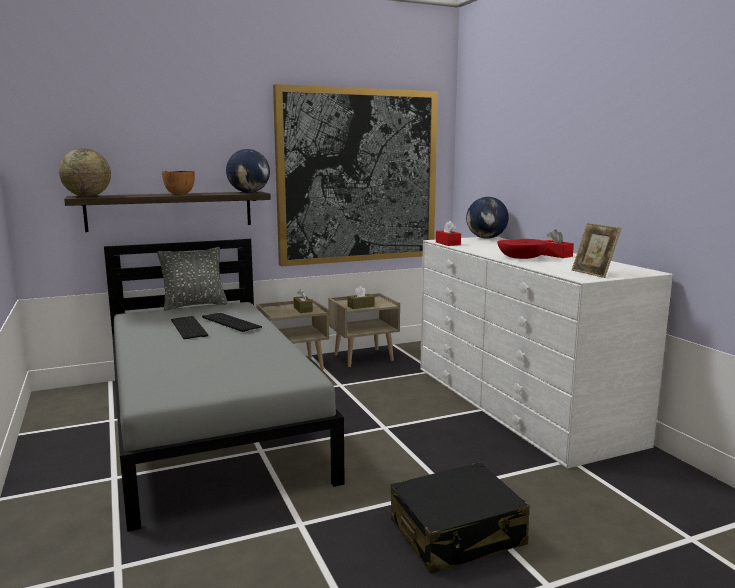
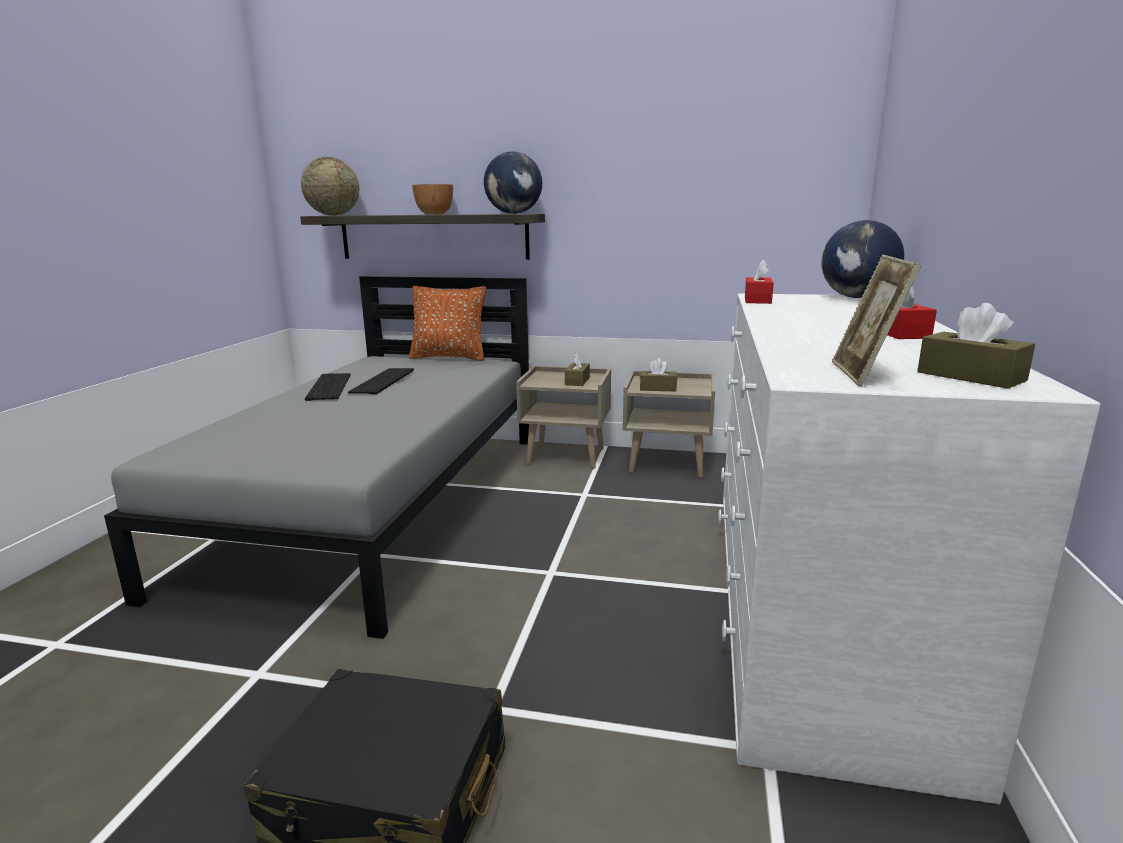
camera: 35 degrees right, 5 degrees up
(194, 305) = (449, 358): grey pillow -> orange pillow
(229, 322) = (430, 381): keyboard -> keyboard (327, 386)
(357, 176) = (690, 192): picture -> none
(522, 257) = (812, 330): red bowl -> none
(623, 270) = (970, 376): none -> brown tissue box

